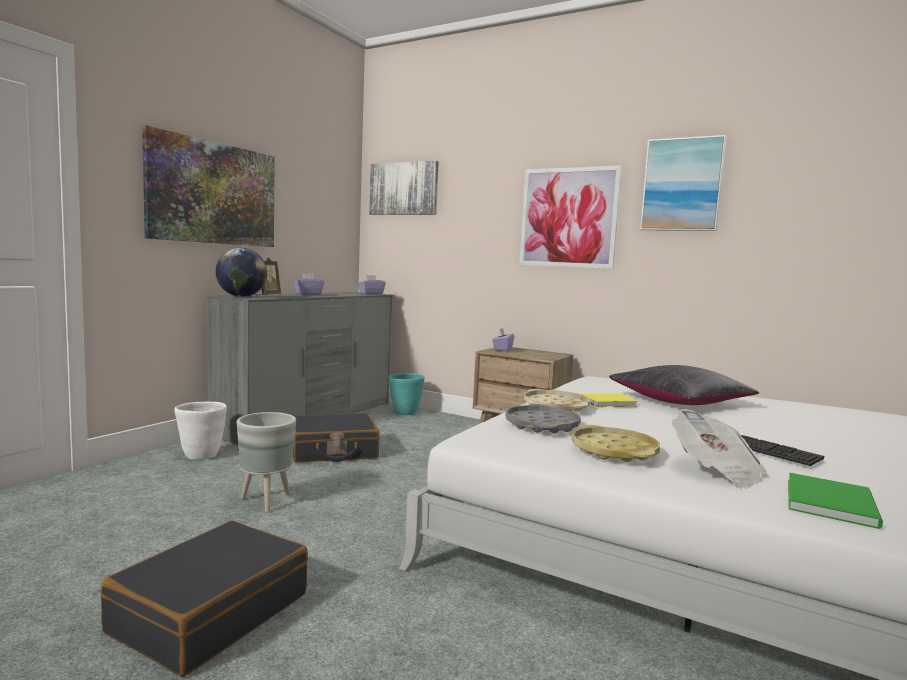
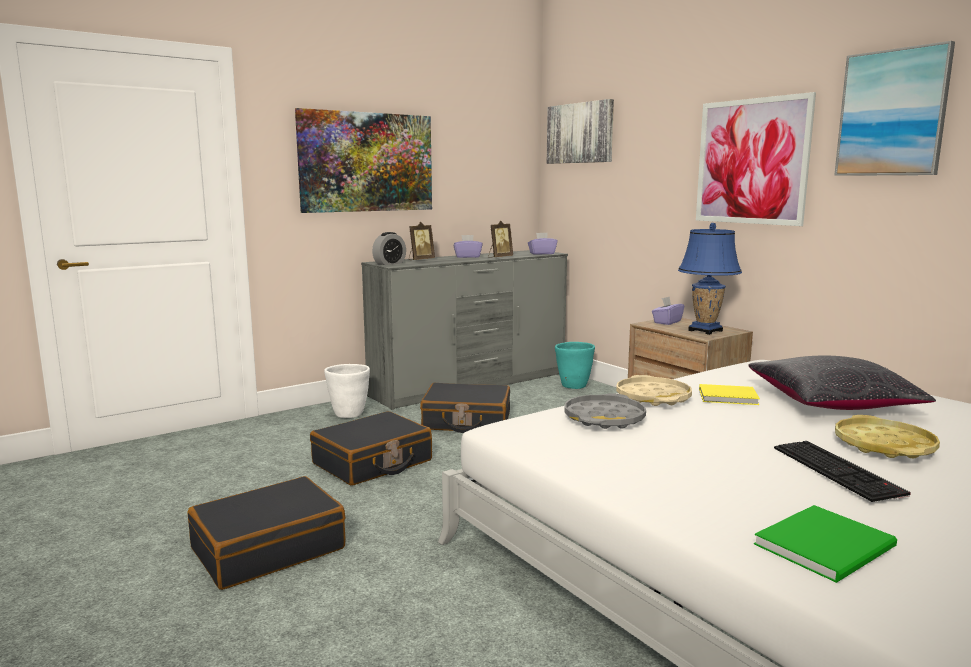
camera: 25 degrees right, 5 degrees up
(241, 296) = (389, 263): globe -> alarm clock
(266, 501) = (372, 463): grey planter -> black suitcase
(340, 295) = (499, 257): none -> picture frame
(540, 354) = (705, 330): none -> blue table lamp
(614, 451) = (643, 455): yellow tray -> yellow tray (884, 445)
(716, 471) = (735, 491): newspaper -> none

